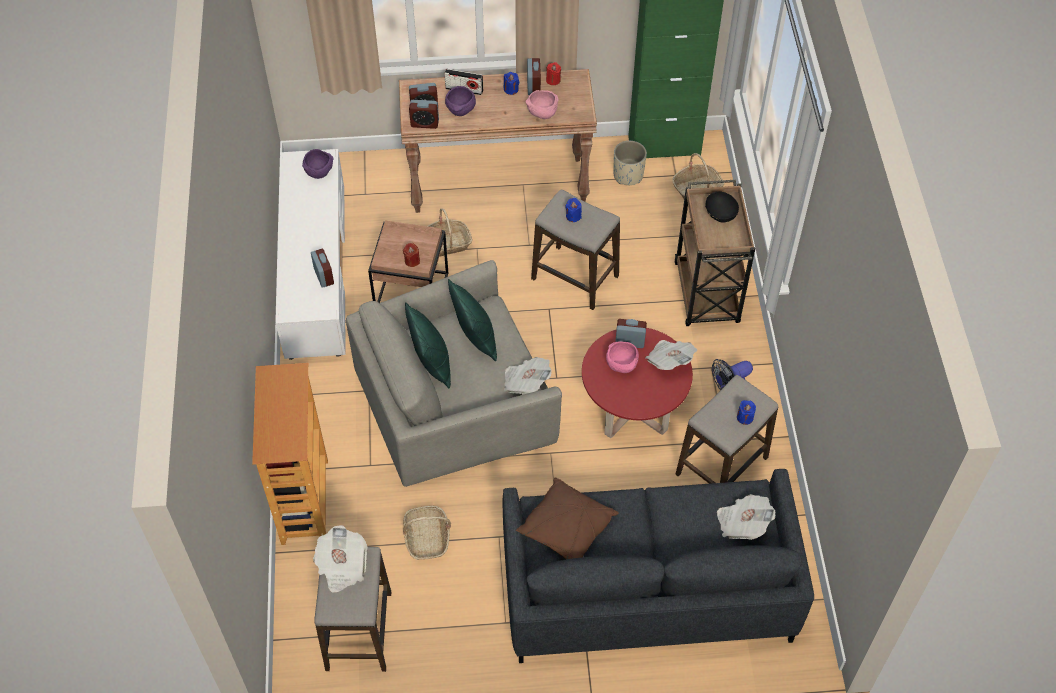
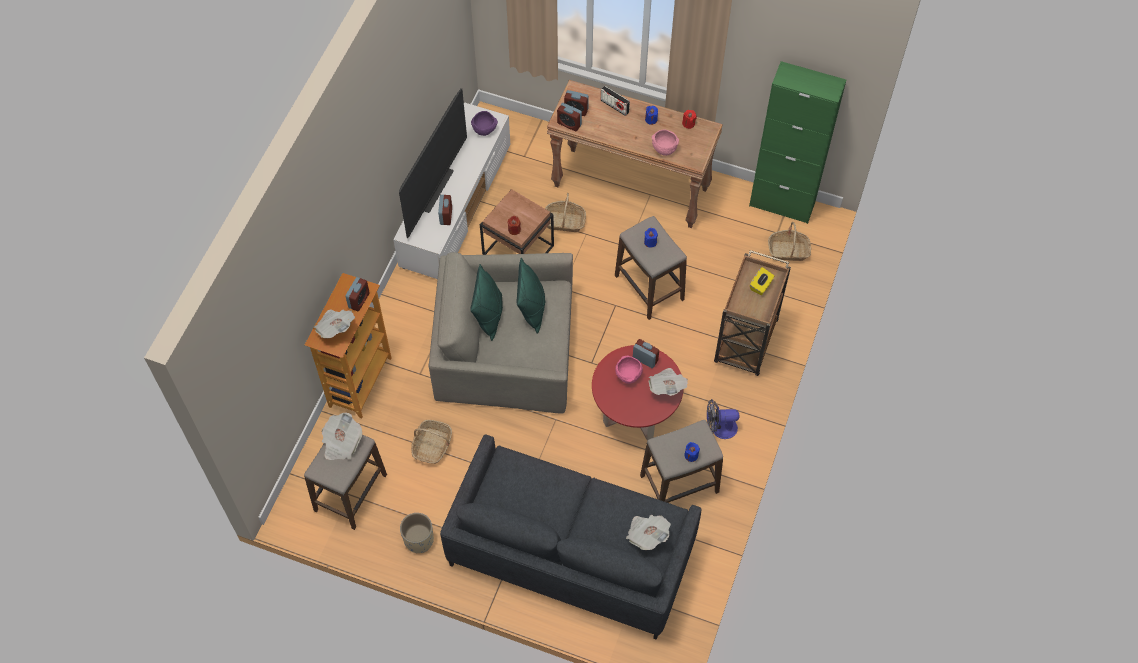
camera: 25 degrees right, 5 degrees up
(298, 253) = (436, 190): none -> television
(461, 111) = (602, 124): purple bowl -> none
(526, 382) = (550, 359): newspaper -> newspaper (335, 328)
(533, 86) = (670, 123): alarm clock -> alarm clock (359, 300)
(566, 529) = (516, 483): brown pillow -> none
(628, 175) = (738, 218): beige planter -> beige planter (418, 540)
(720, 214) = (761, 286): black bowl -> yellow tissue box

